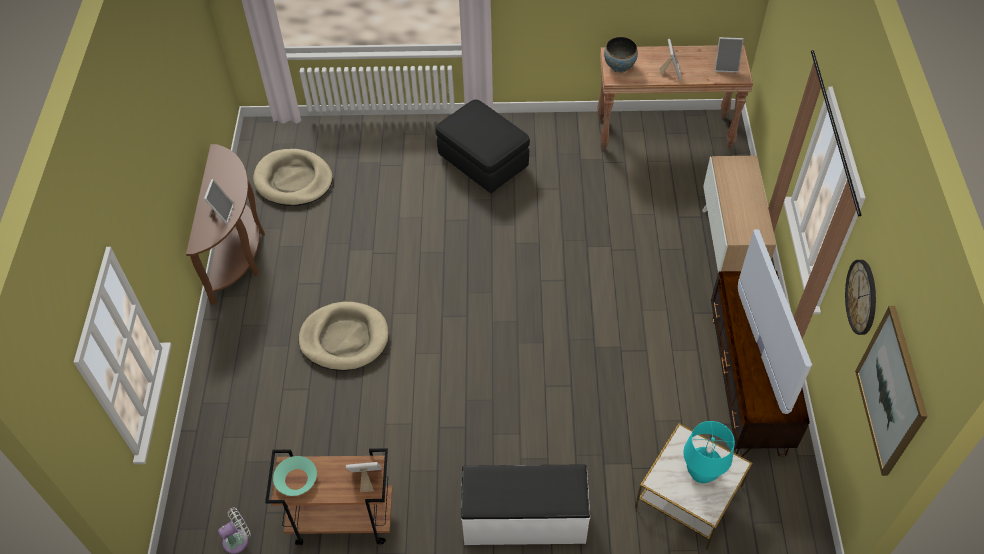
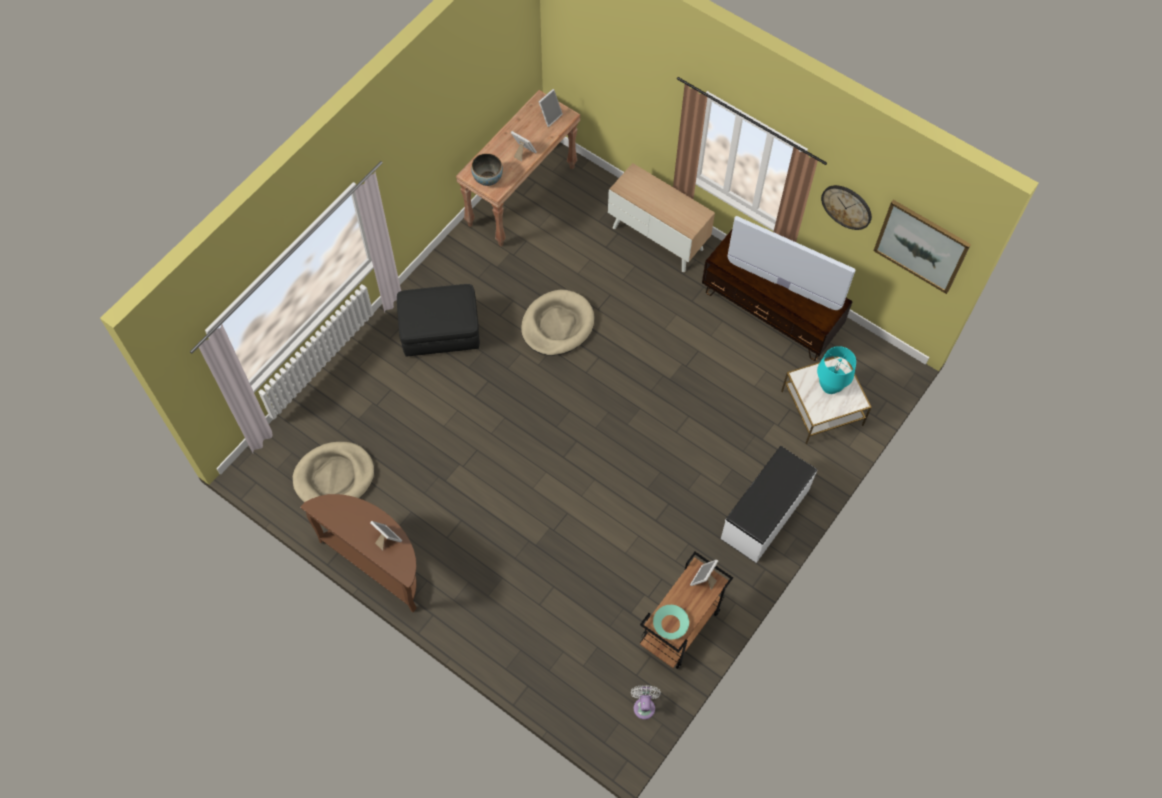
camera: 55 degrees left, 10 degrees up
(344, 338) = (528, 535): beige dog bed -> beige dog bed (557, 325)

